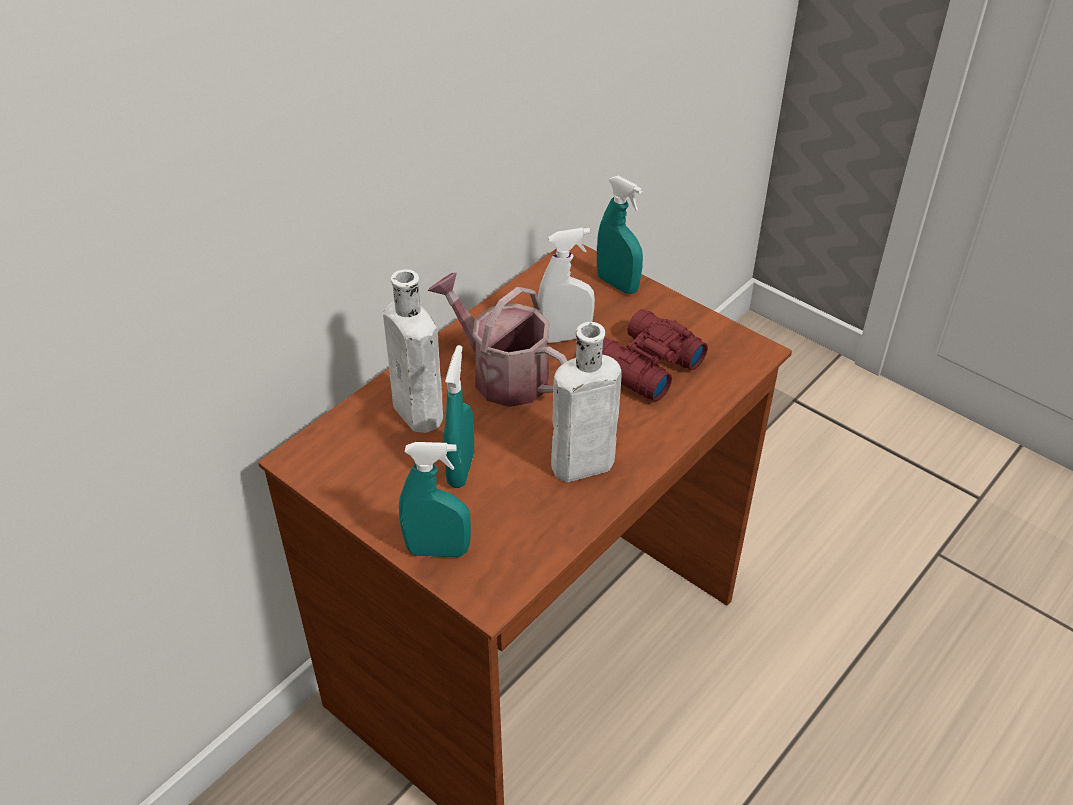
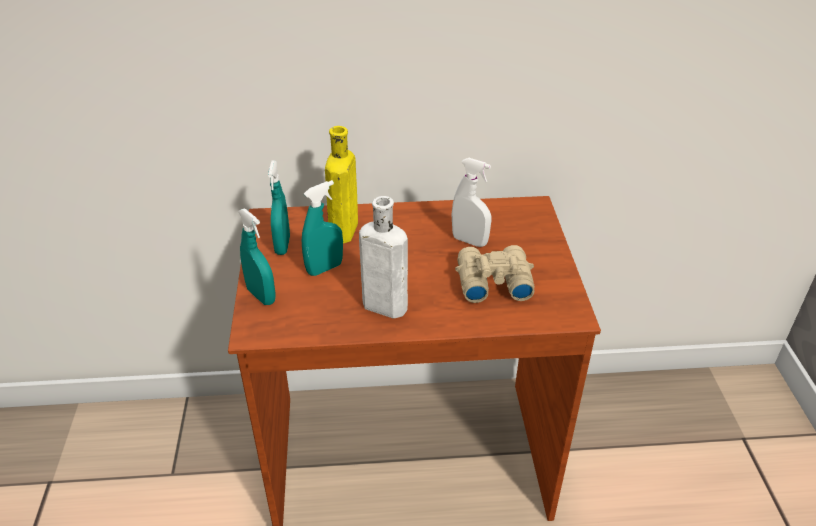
camera: 45 degrees right, 5 degrees down
(420, 415) = (343, 232): white bottle -> yellow bottle
(502, 374) = (409, 239): watering can -> none
(617, 284) = (540, 232): turquoise spray bottle -> turquoise spray bottle (282, 245)
(644, 366) = (492, 281): red binoculars -> beige binoculars

